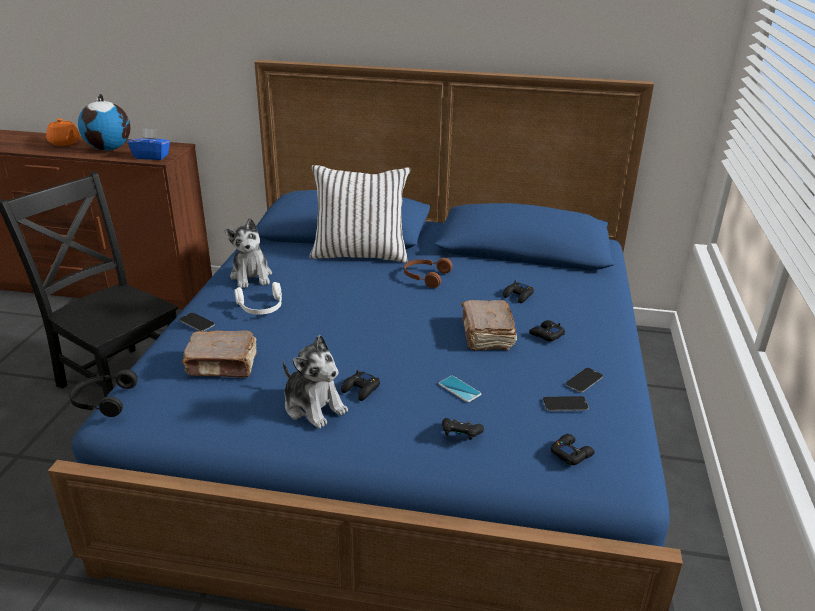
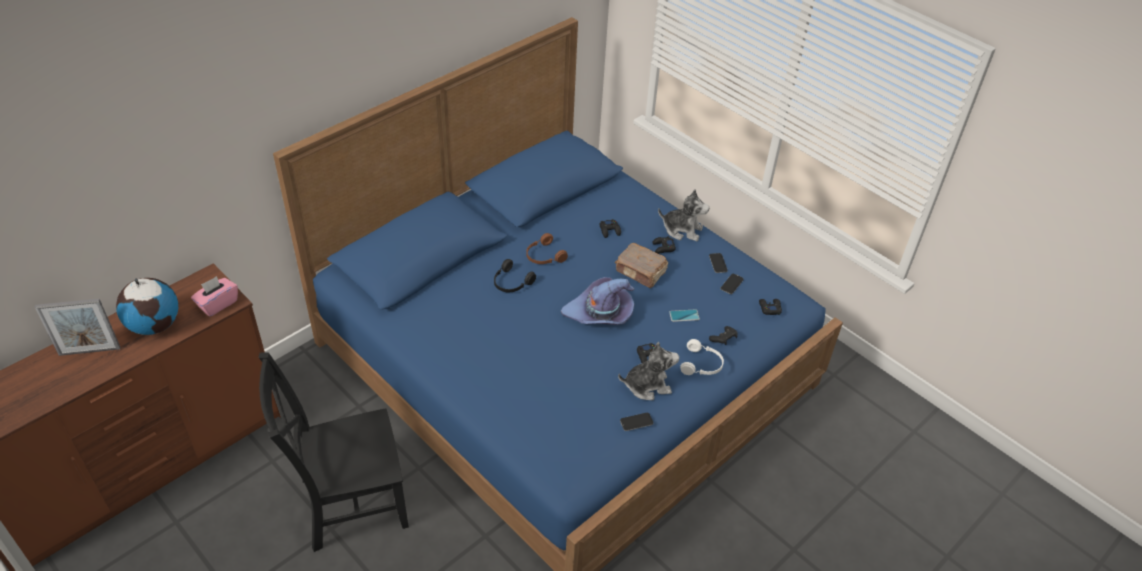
camera: 55 degrees left, 15 degrees up
(65, 143) = (89, 351): orange teapot -> picture frame
(102, 400) = (552, 484): black headphones -> black headphones (511, 283)
(151, 157) = (217, 304): blue tissue box -> pink tissue box
(197, 323) = (492, 399): phone -> phone (636, 422)
(223, 365) = (565, 407): brown book -> none
(251, 276) = (448, 341): plush toy -> plush toy (682, 230)
(261, 308) = (505, 357): white headphones -> white headphones (702, 364)
(360, 254) = (474, 268): white pillow -> none
(388, 335) = (600, 313): none -> purple hat

